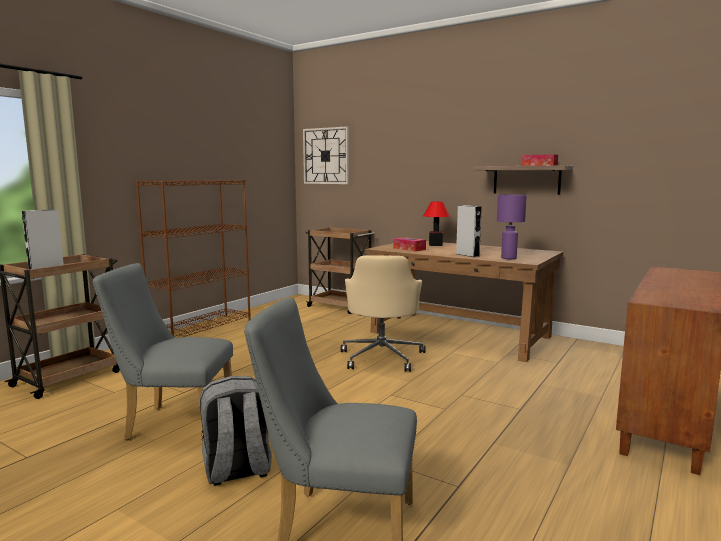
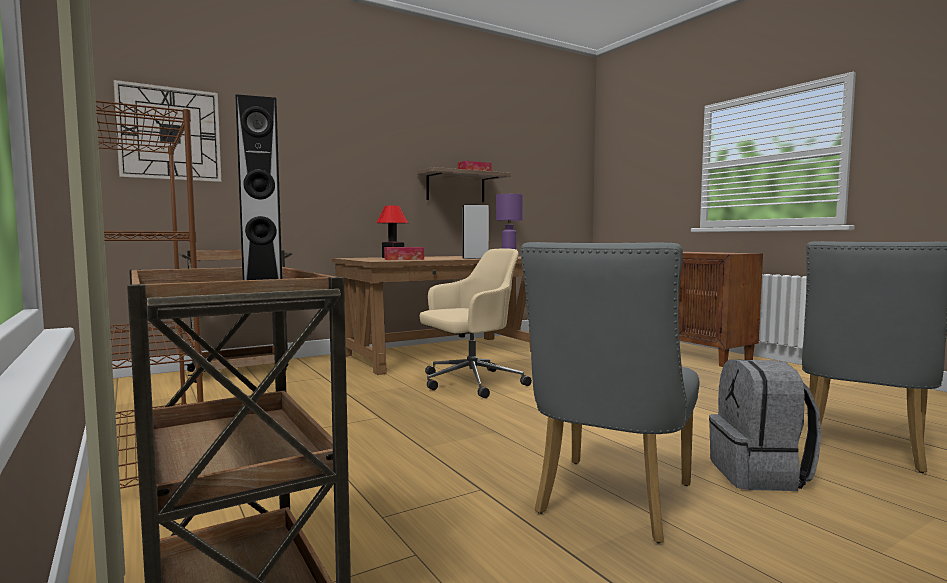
camera: 65 degrees left, 5 degrees down
(382, 357) = (470, 383): beige office chair -> beige office chair turned 60 degrees counterclockwise

